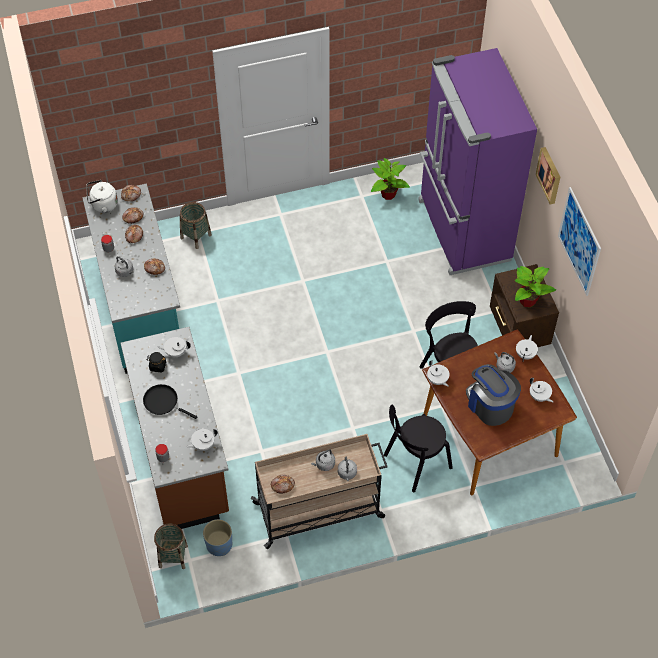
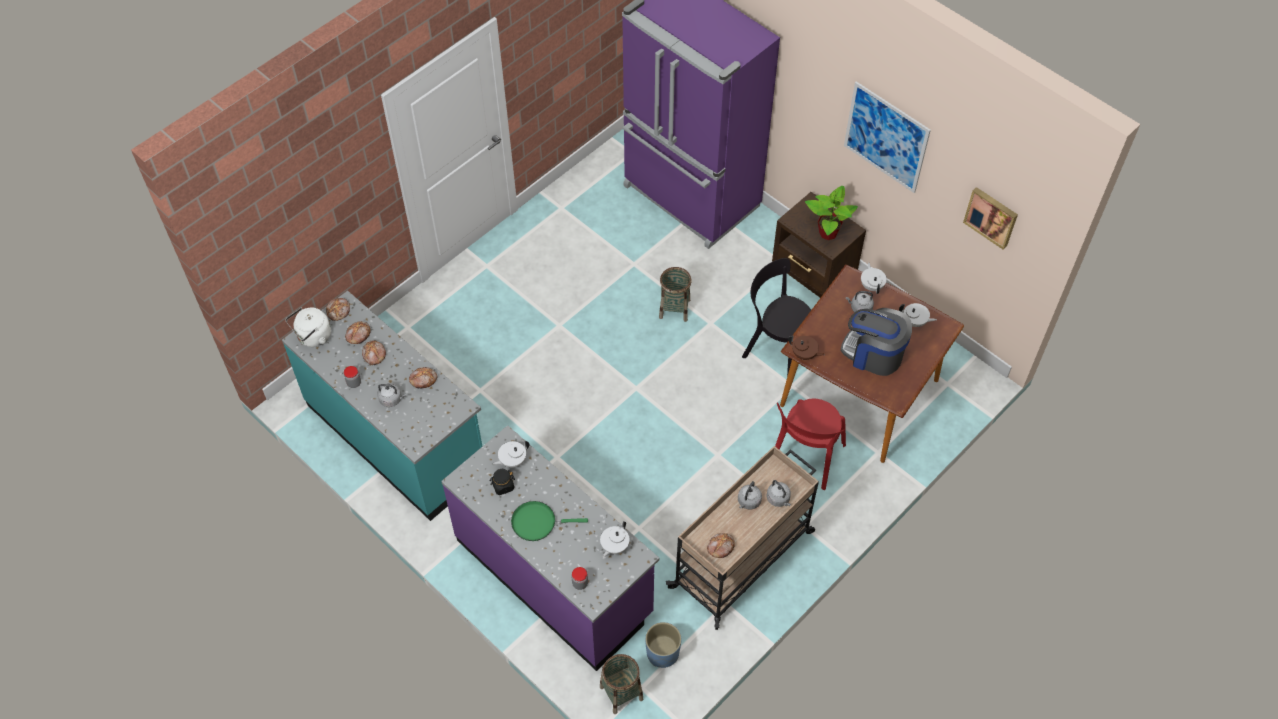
camera: 30 degrees left, 0 degrees up
(163, 402) = (537, 522): black frying pan -> green frying pan
(182, 454) = (555, 576): brown counter -> purple counter
(196, 236) = (408, 332): basket -> basket (674, 308)
(388, 194) = (587, 194): potted plant -> none
(415, 463) = (805, 458): black chair -> red chair
(437, 380) = (804, 354): white teapot -> brown teapot
(550, 175) = (812, 82): picture -> picture (991, 216)

